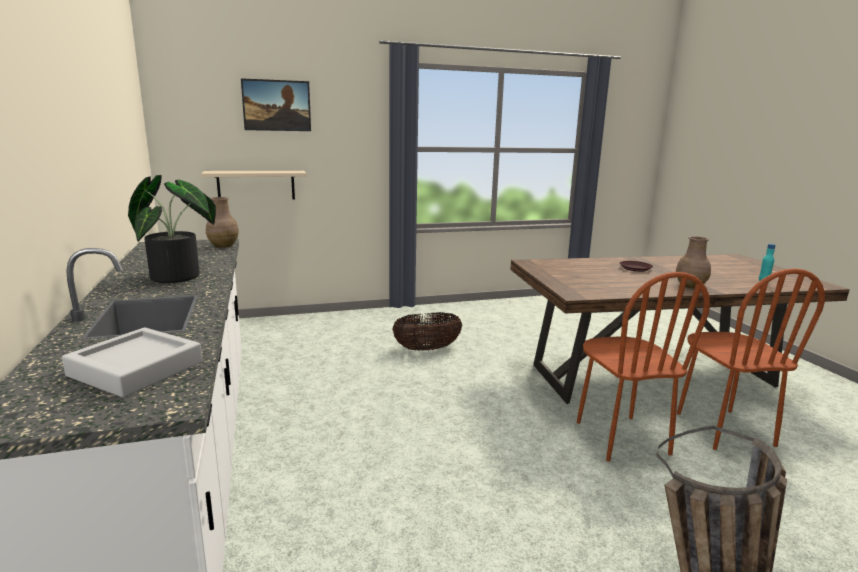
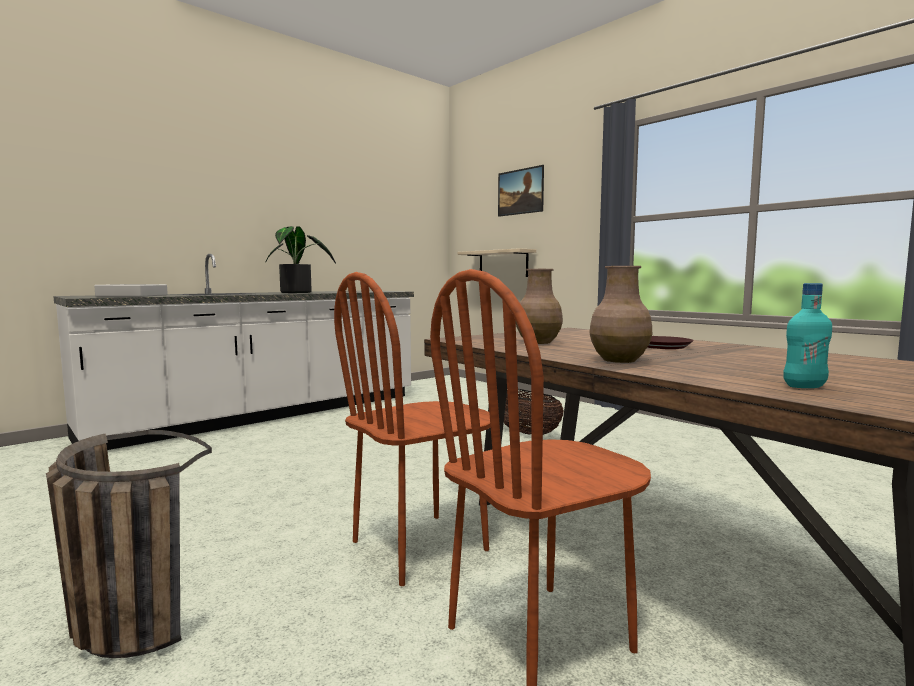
camera: 65 degrees right, 10 degrees down
(223, 246) = (385, 291): brown vase -> brown vase (538, 342)

